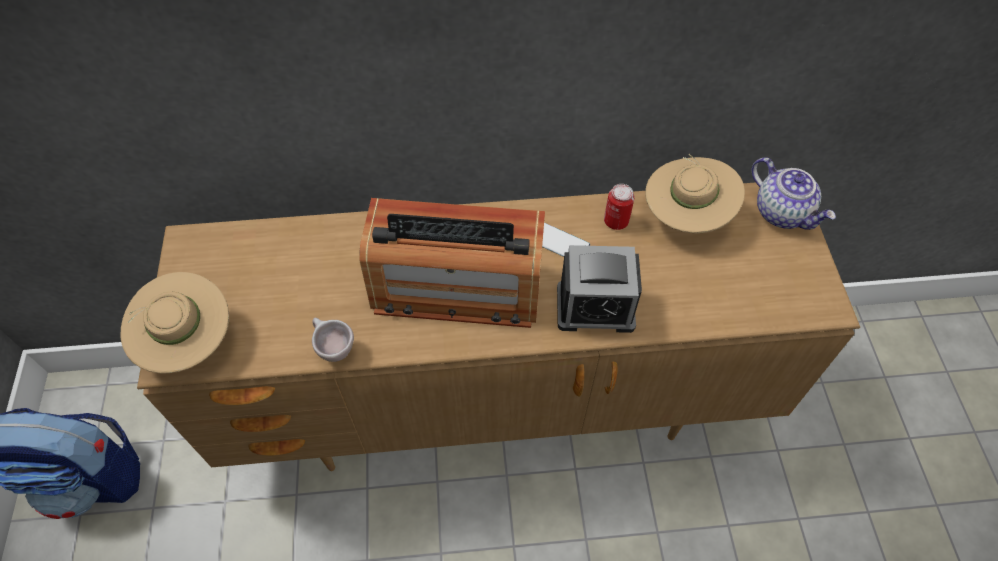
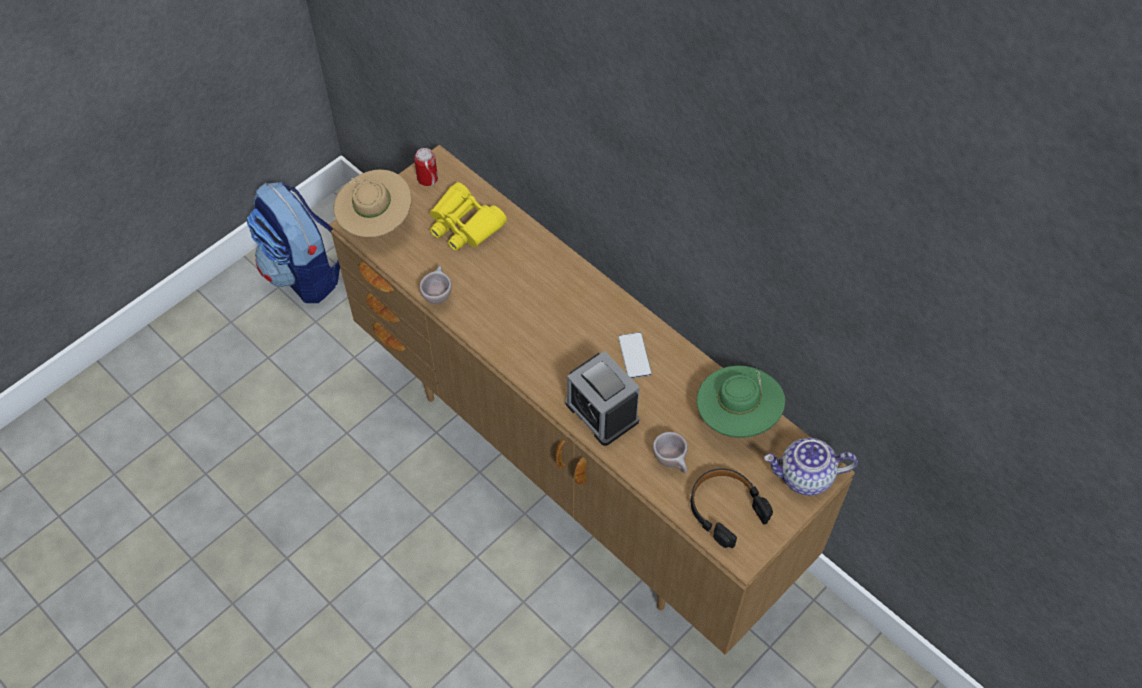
camera: 50 degrees right, 0 degrees up
(280, 270) = (464, 225): none -> yellow binoculars
(457, 287) = (542, 325): radio -> none
(616, 221) = (687, 377): can -> can (427, 179)
(686, 216) = (736, 417): beige hat -> green hat
(694, 292) = (672, 463): none -> beige cup
(773, 287) = (725, 509): none -> black headphones
(782, 212) = (805, 477): teapot -> teapot turned 75 degrees clockwise

